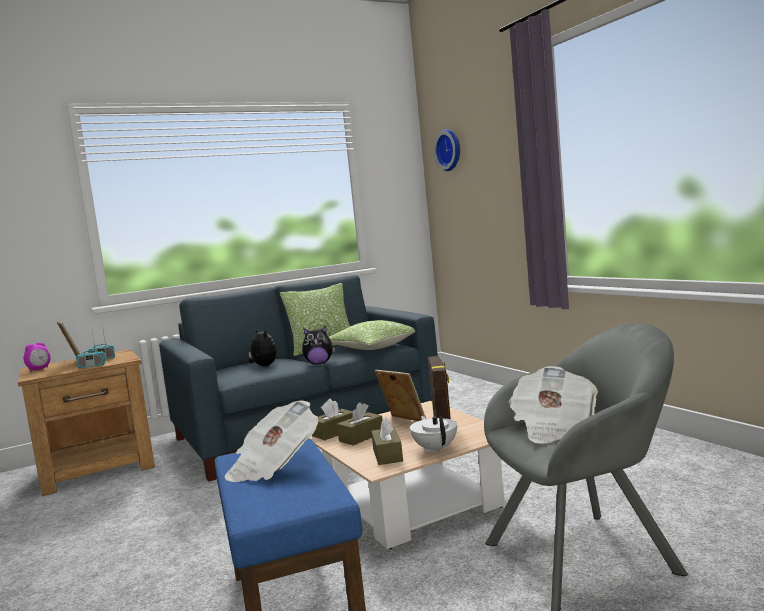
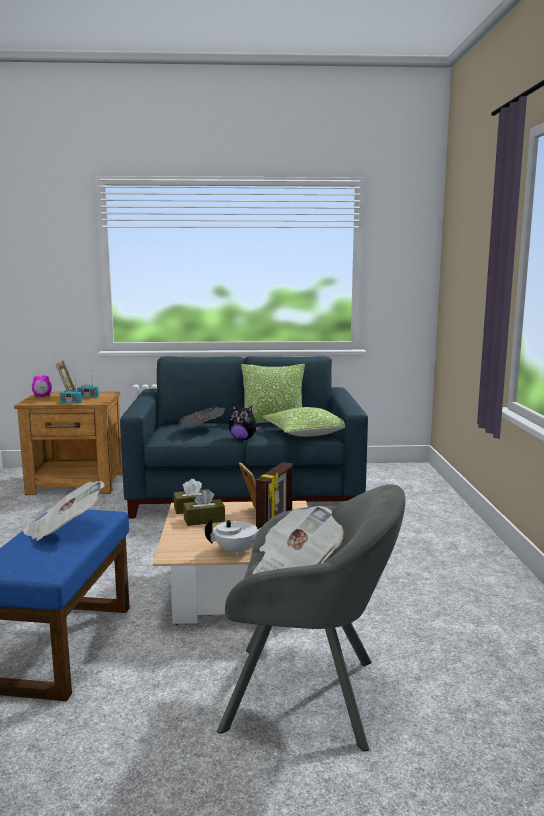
camera: 25 degrees right, 5 degrees up
(263, 366) = (201, 430): plush toy -> newspaper
(387, 455) = (196, 544): brown tissue box -> none
(435, 449) = (236, 551): white teapot -> white teapot turned 60 degrees clockwise
(450, 150) = (457, 237): wall clock -> none

